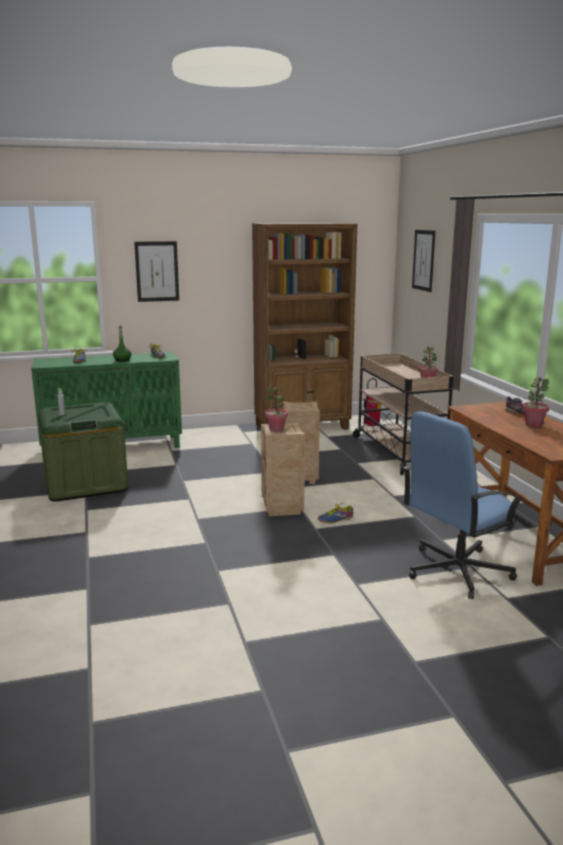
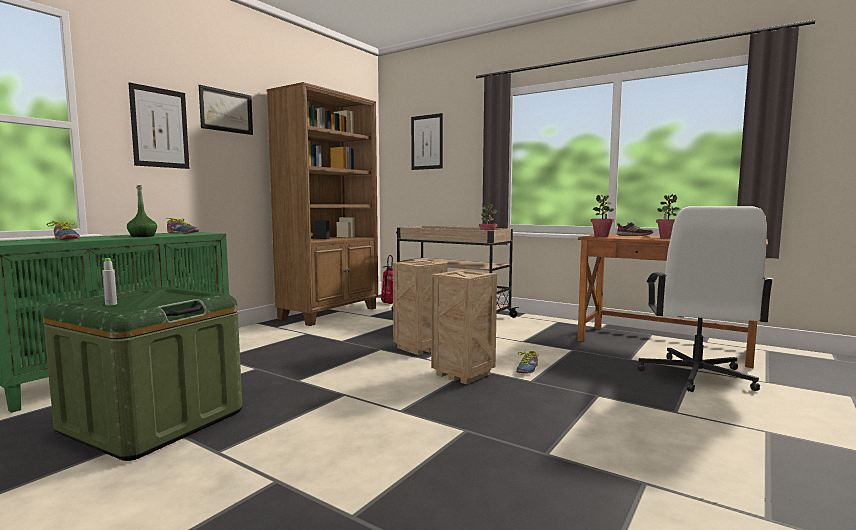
camera: 40 degrees left, 10 degrees down
(213, 249) = (226, 111): none -> picture
(276, 429) = (461, 274): potted plant -> potted plant (601, 236)
(456, 571) = (695, 376): blue office chair -> white office chair

